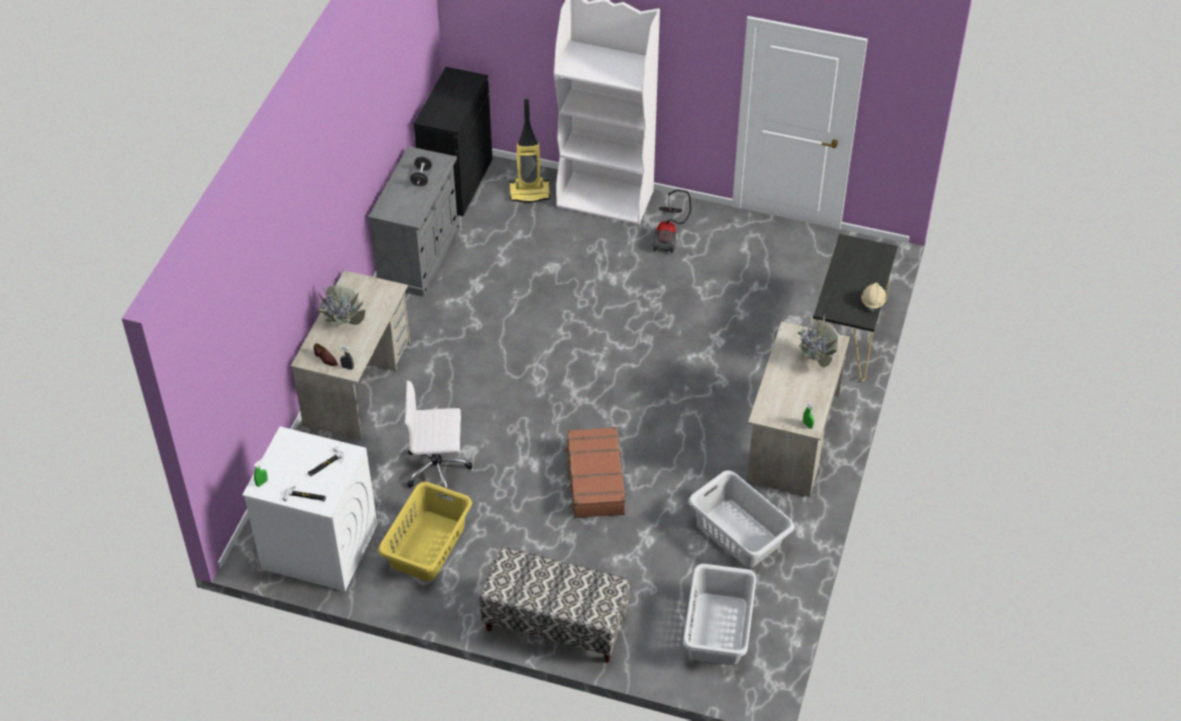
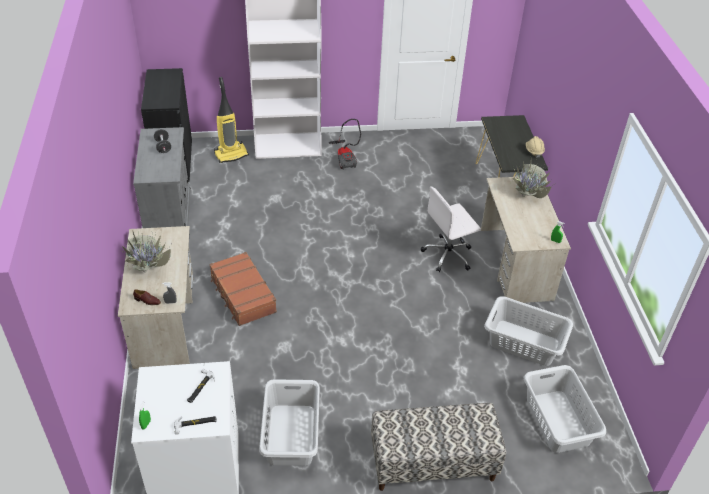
camera: 25 degrees left, 5 degrees down
(428, 546) = (291, 434): yellow laundry basket -> grey laundry basket
(438, 468) = (266, 368): white office chair -> white office chair (448, 255)
(594, 480) = (394, 337): brown suitcase -> brown suitcase (242, 295)

